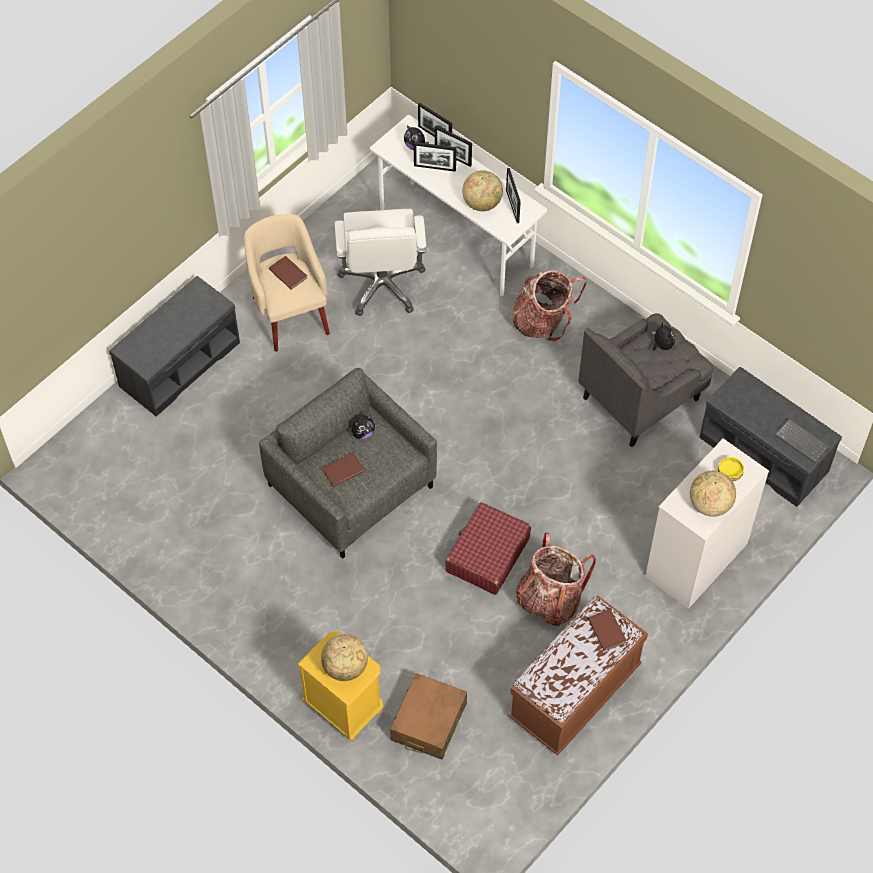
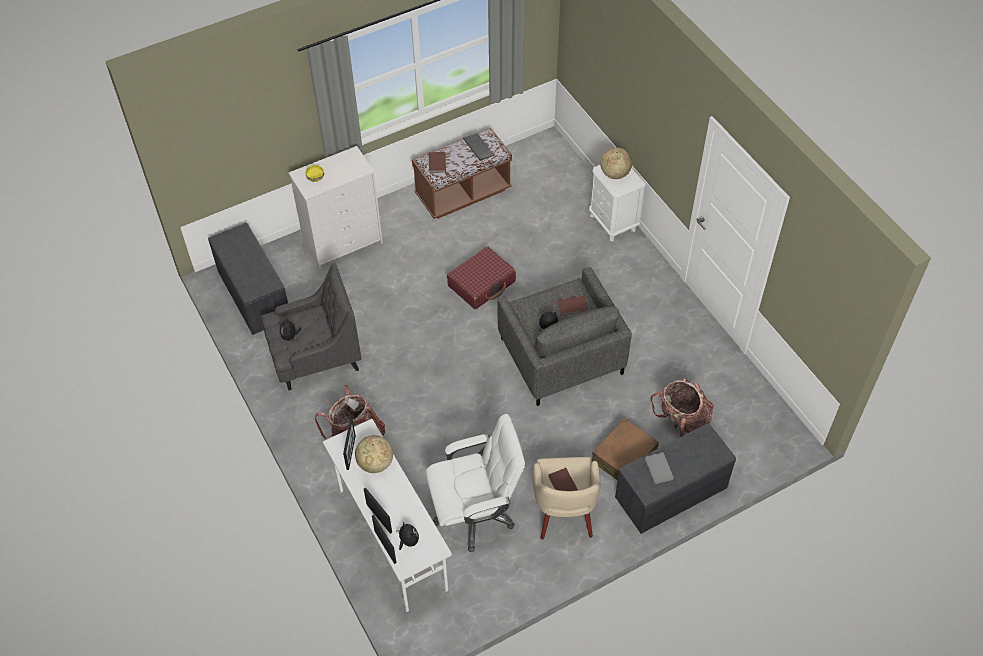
camera: 160 degrees left, 5 degrees down
(190, 315) = (659, 468): none -> grey book
(344, 707) = (613, 223): yellow nightstand -> white nightstand
(382, 284) = (475, 513): white office chair -> white office chair turned 60 degrees clockwise
(428, 722) = (562, 202): brown suitcase -> brown suitcase (624, 457)
(434, 168) = (400, 512): picture frame -> none
(549, 599) = (452, 246): backpack -> backpack (681, 421)
(709, 504) = (340, 163): globe -> none
(802, 441) = (236, 241): keyboard -> keyboard (477, 147)

